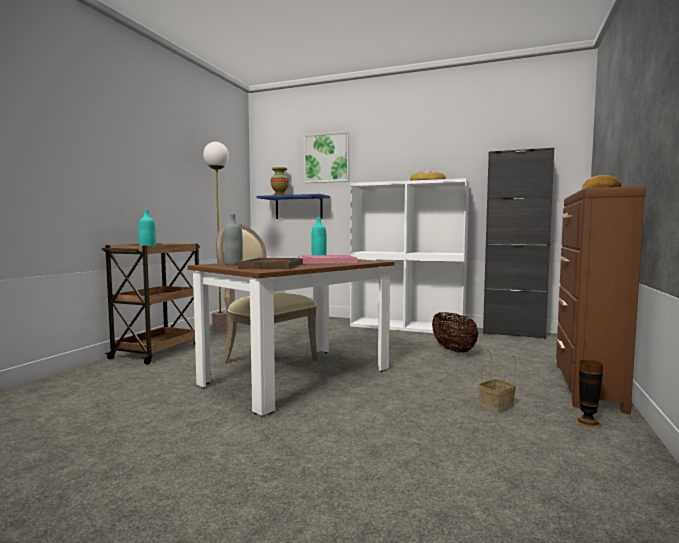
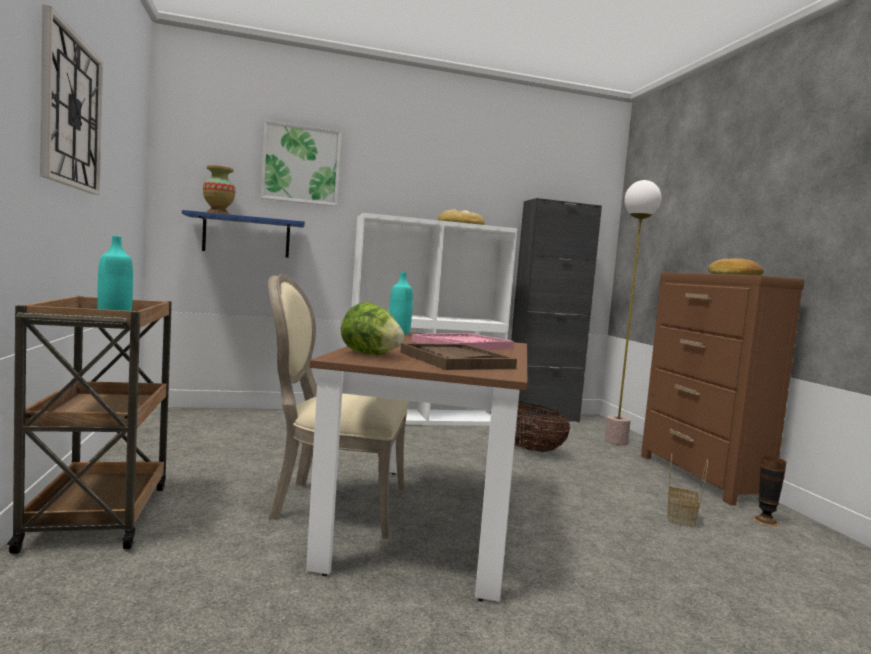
camera: 35 degrees left, 0 degrees up
(158, 153) = (71, 112): none -> wall clock
(221, 329) = (148, 451): floor lamp -> floor lamp (616, 441)
(233, 264) = (369, 354): grey bottle -> lettuce

